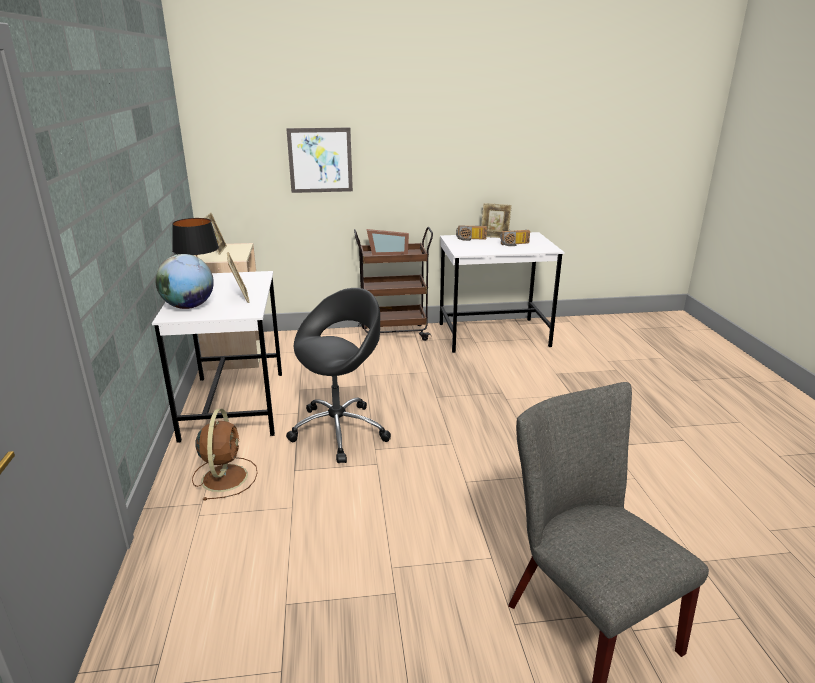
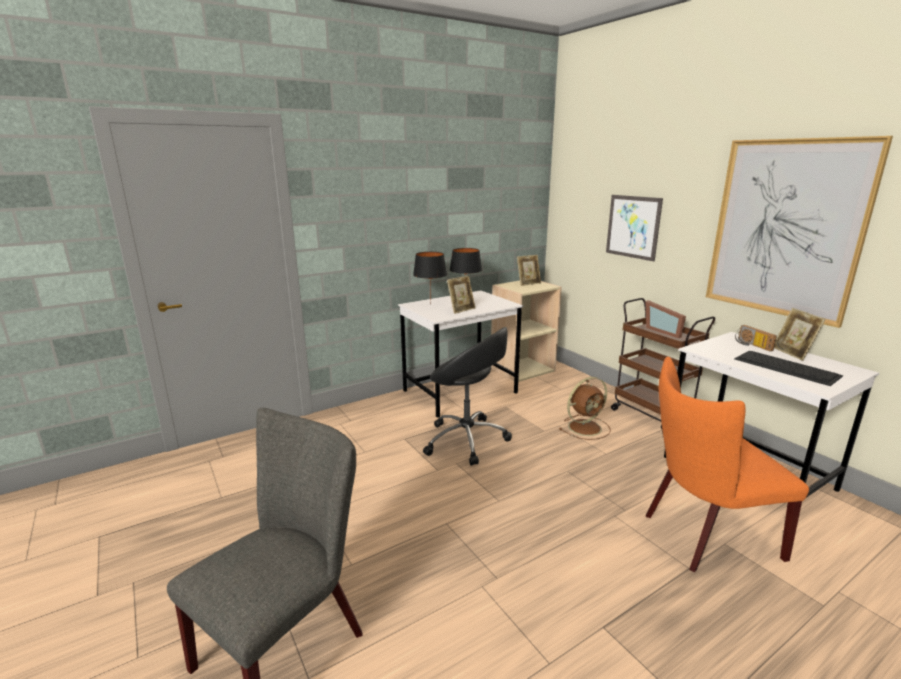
camera: 65 degrees right, 5 degrees down
(188, 307) = (430, 304): globe -> black table lamp
(225, 476) = (381, 418): brown fan -> brown fan (586, 427)
(464, 143) = (785, 229): none -> picture
(515, 244) = (787, 367): radio -> keyboard
(545, 377) = (703, 536): none -> orange chair

